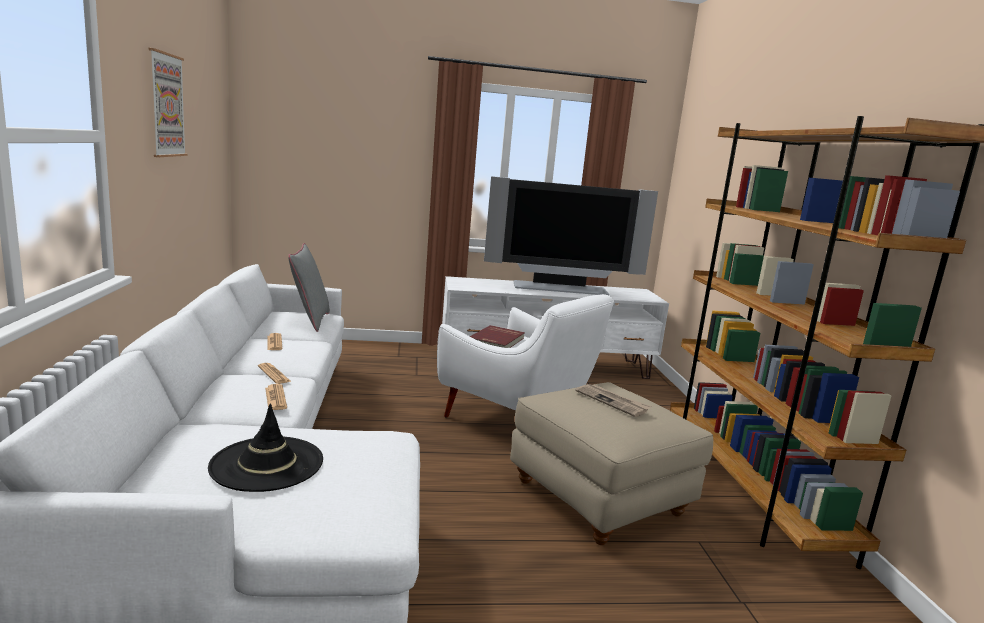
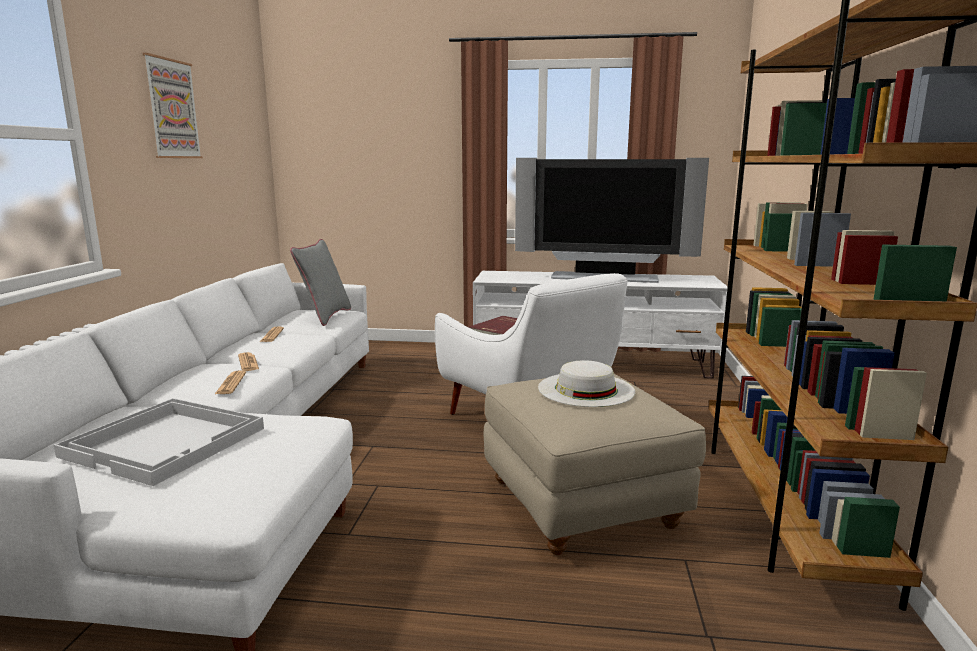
camera: 15 degrees right, 0 degrees up
(267, 464) = (167, 442): black hat -> white tray
(612, 402) = (586, 389): newspaper -> white hat

